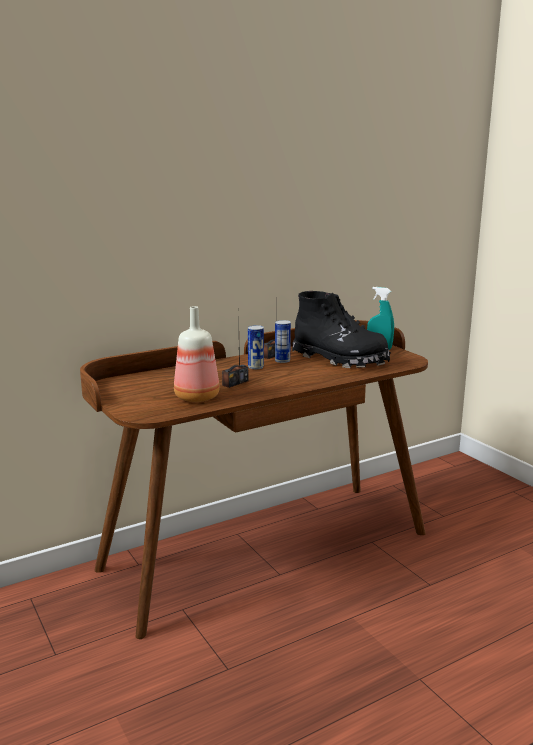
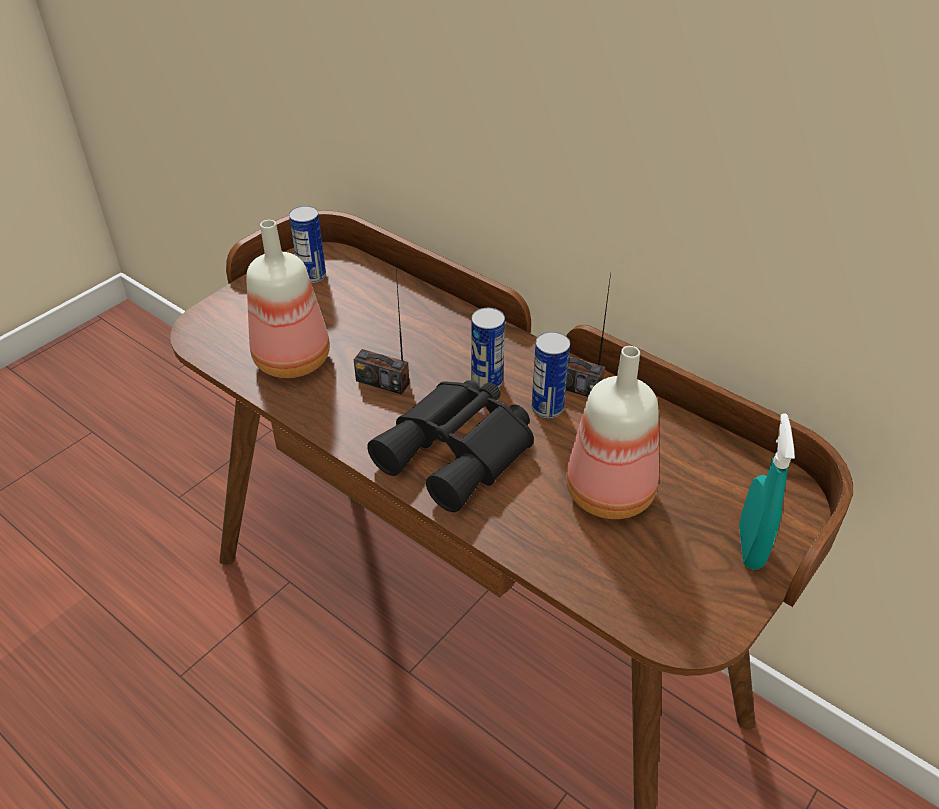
camera: 70 degrees right, 25 degrees up
(123, 387) = (312, 276): none -> can
(297, 376) = (460, 452): none -> black binoculars
(339, 359) = (612, 492): black boot -> bottle

